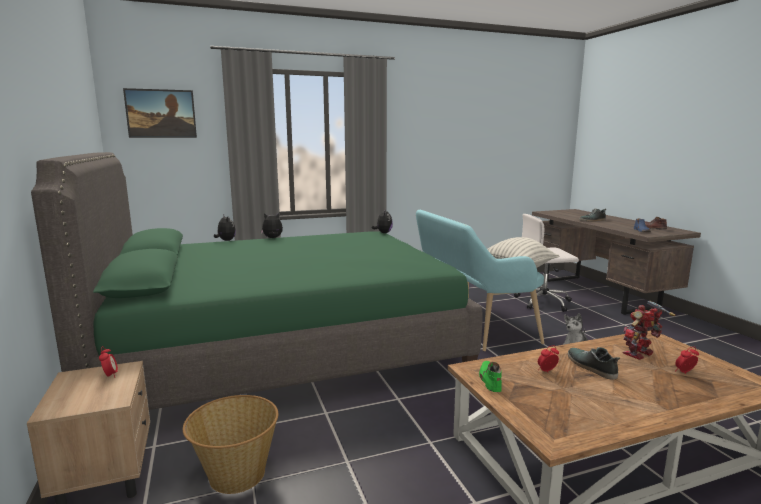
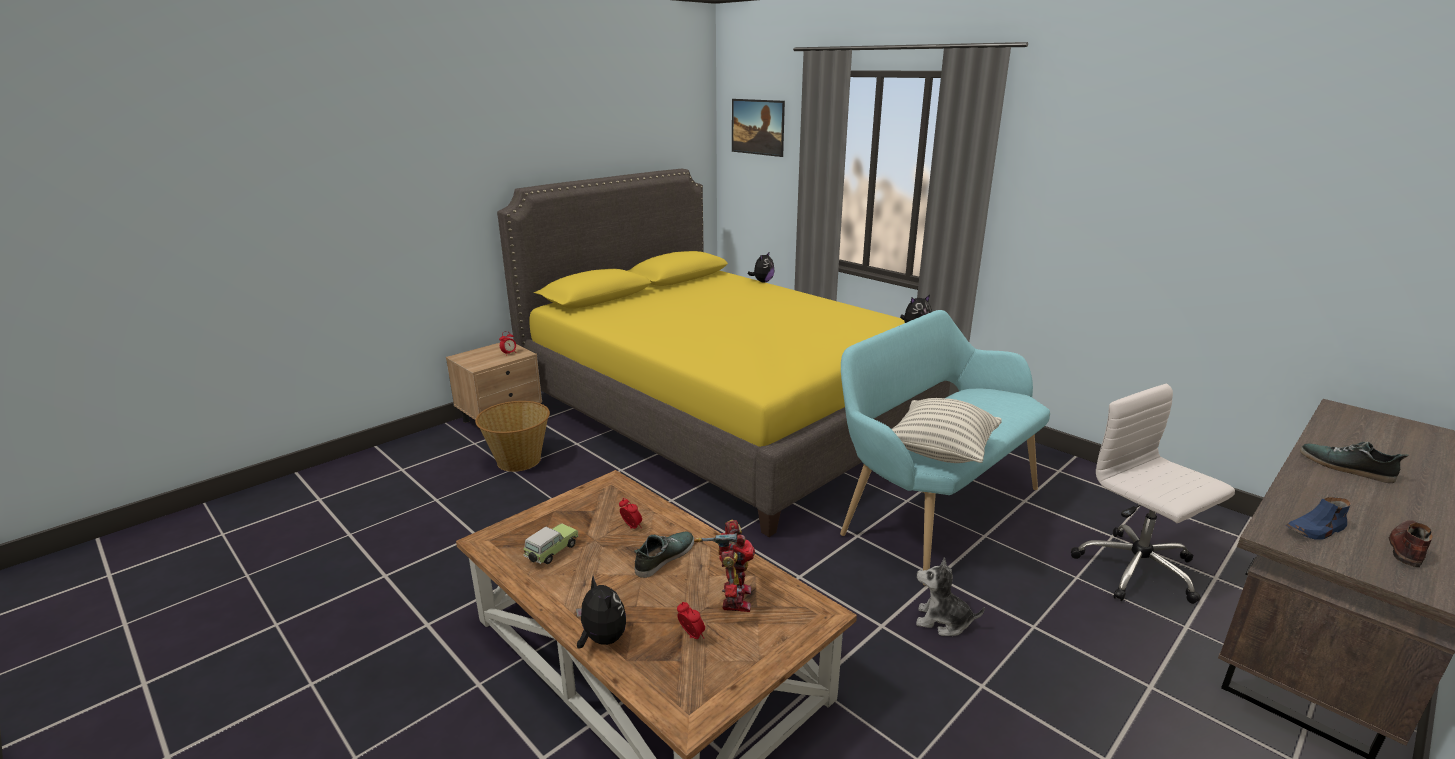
camera: 65 degrees right, 10 degrees up
(272, 238) = (798, 293): plush toy -> plush toy (601, 639)
(283, 350) = (721, 414): green bed -> yellow bed
(489, 380) = (591, 496): green shoe -> none
(580, 409) = (550, 553): none -> toy car
(640, 354) = (733, 598): toy robot -> toy robot turned 60 degrees clockwise

